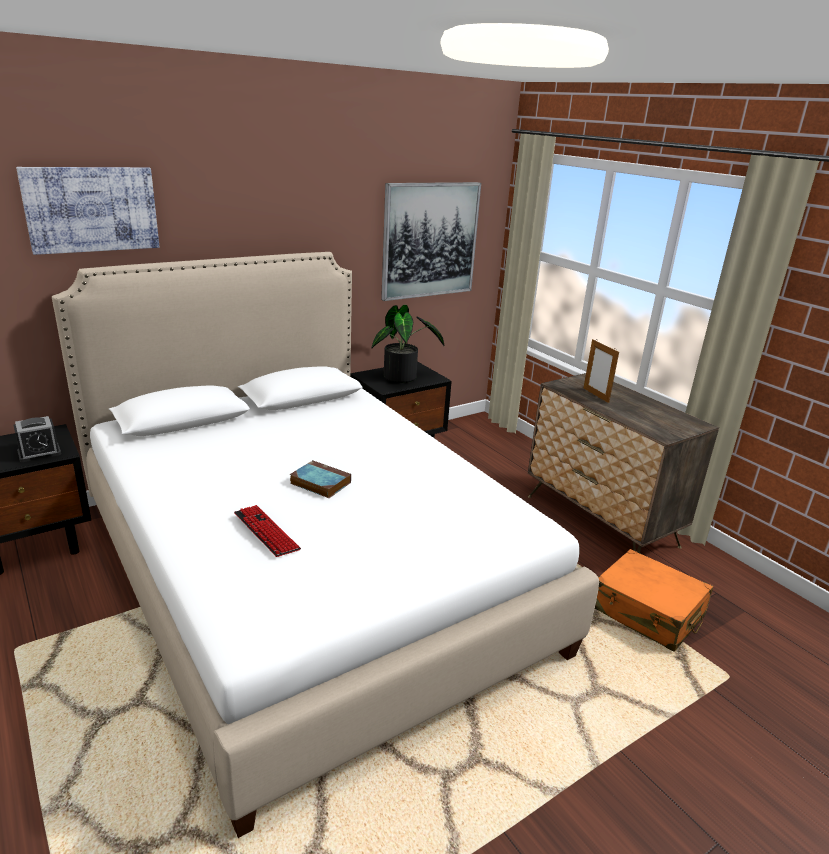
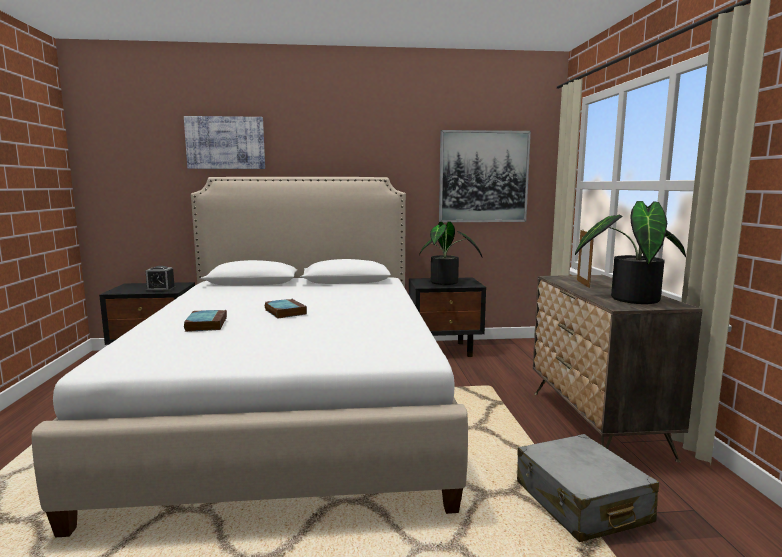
camera: 30 degrees right, 15 degrees down
(266, 532) = (206, 324): keyboard -> book
(647, 612) = (581, 503): orange suitcase -> grey suitcase
(656, 418) = (629, 298): none -> potted plant

